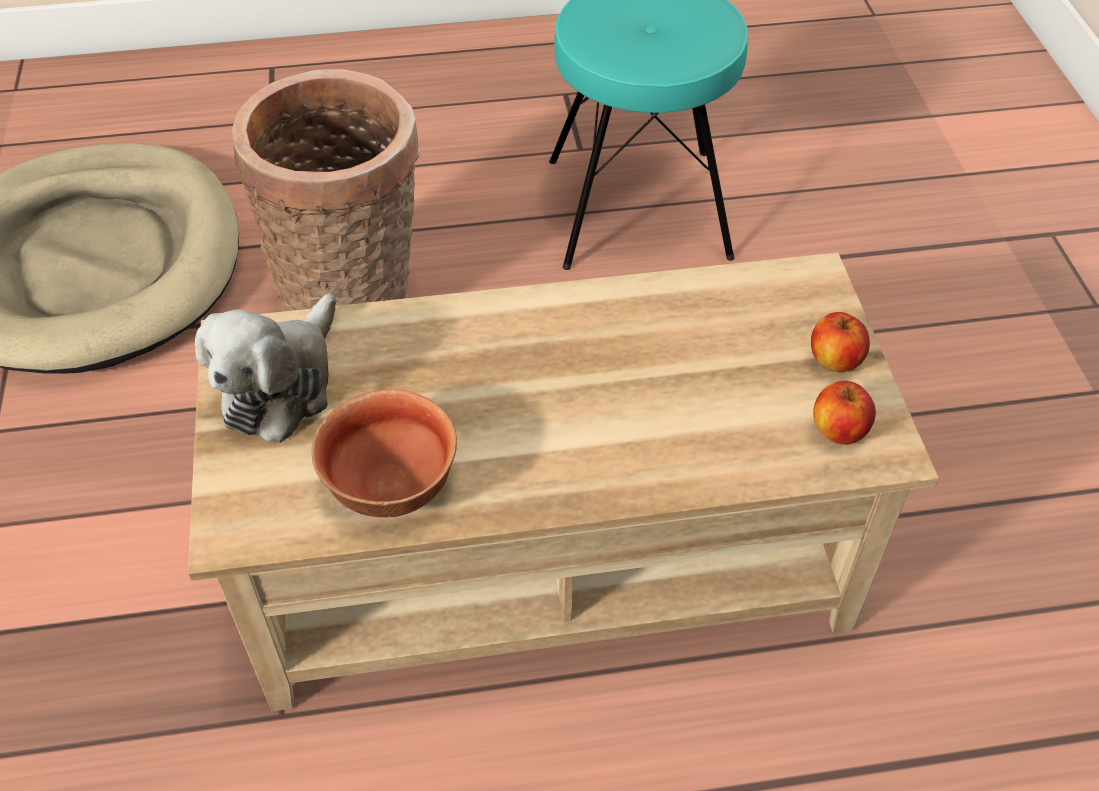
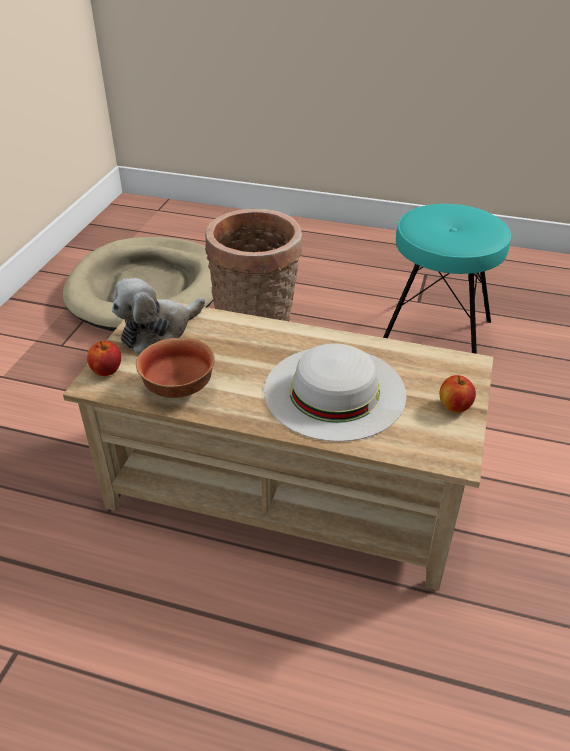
camera: 25 degrees right, 10 degrees down
(646, 398) = (335, 391): none -> white hat
(838, 431) = (433, 440): apple -> apple (106, 371)

